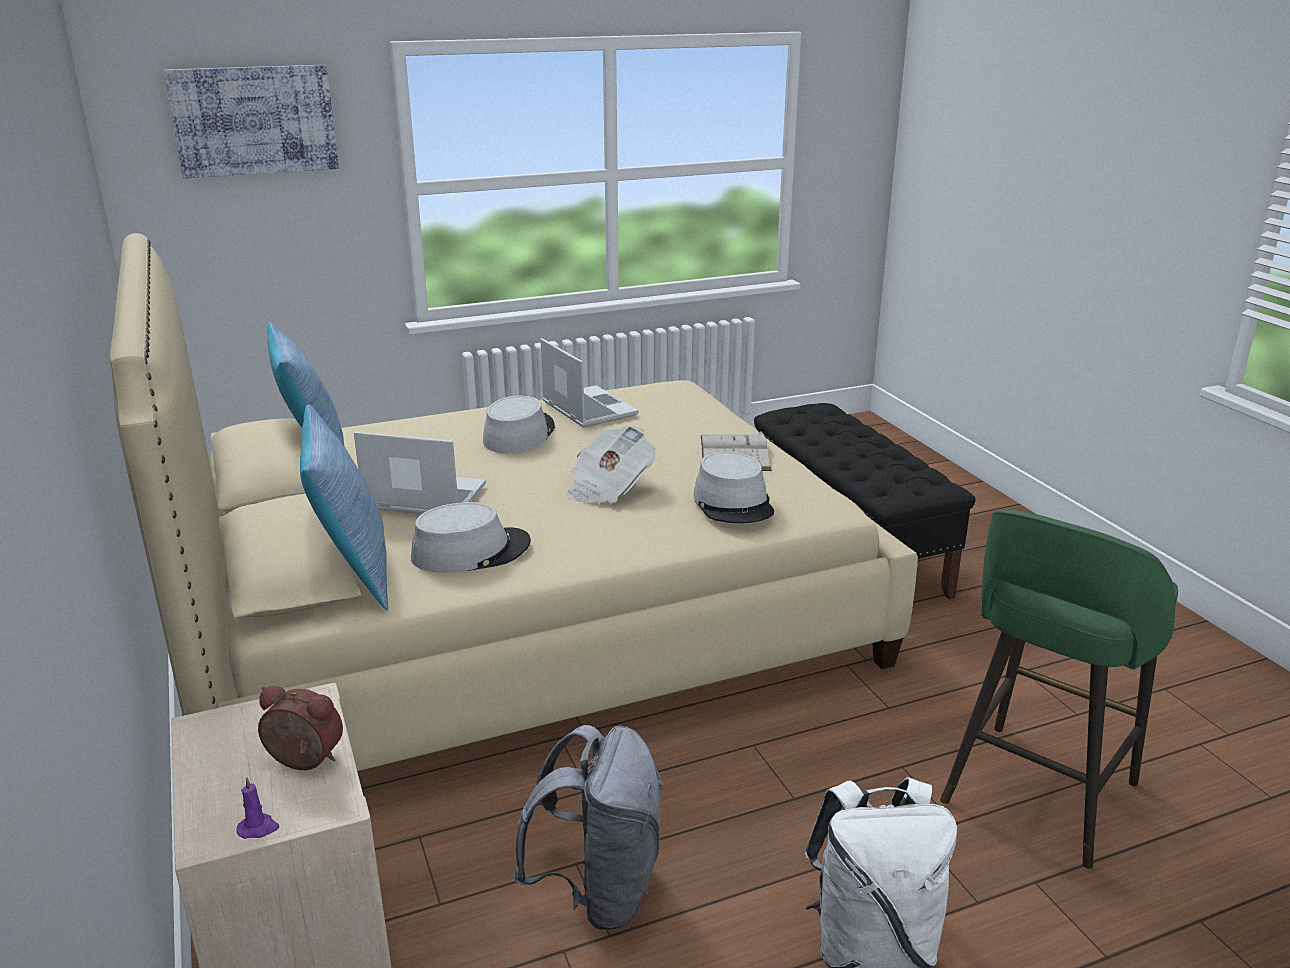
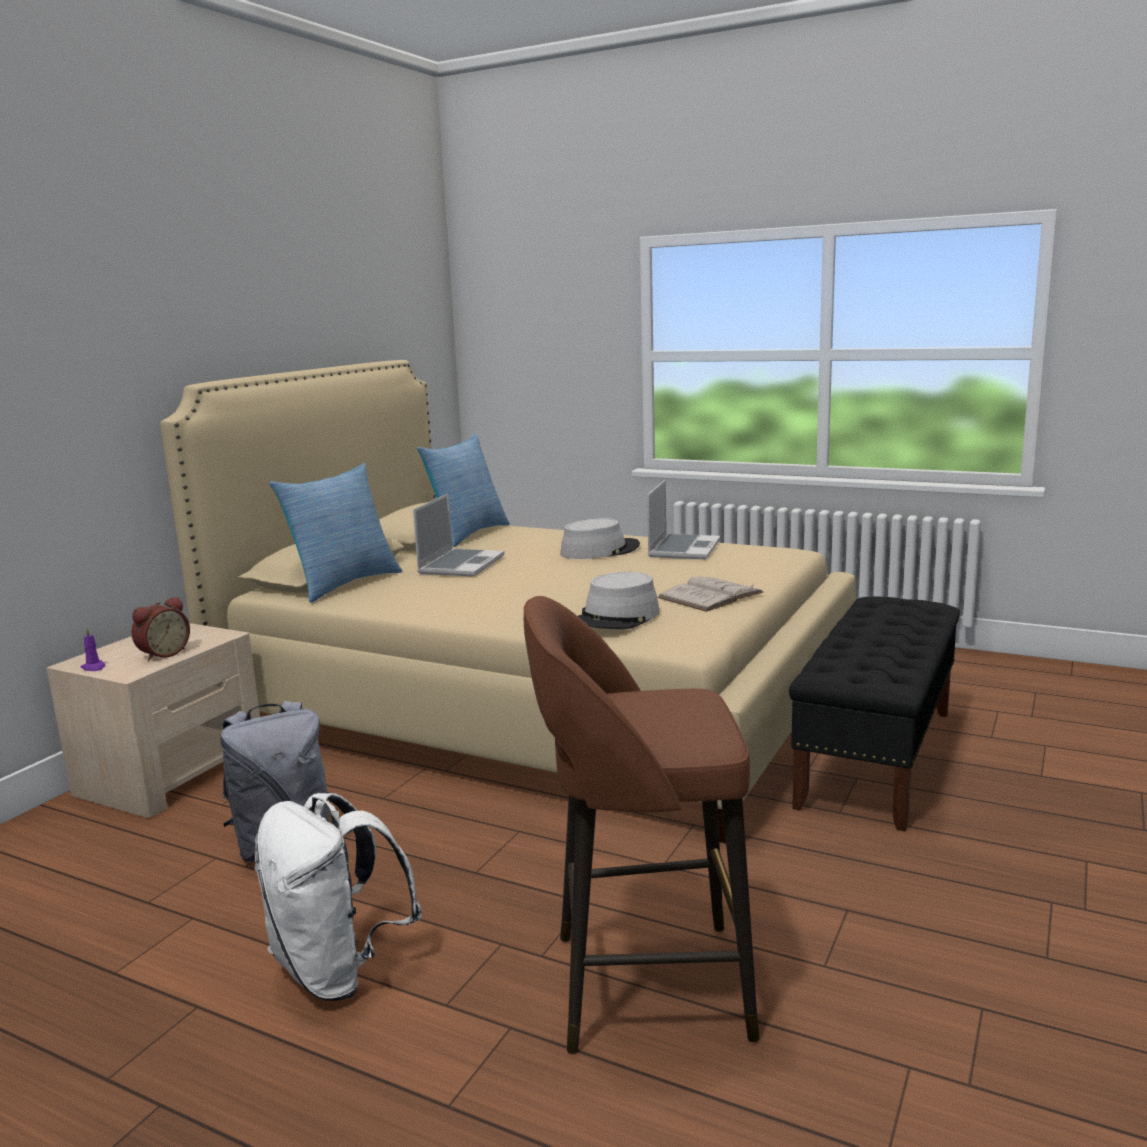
camera: 50 degrees right, 10 degrees down
(254, 120) = (544, 298): picture -> none
(303, 762) = (162, 654): alarm clock -> alarm clock turned 60 degrees clockwise
(423, 498) = (461, 564): laptop -> laptop turned 45 degrees clockwise
(471, 551) = (414, 593): grey hat -> none
(608, 488) = (568, 588): newspaper -> none
(1036, 796) = (643, 985): green stool -> brown stool

